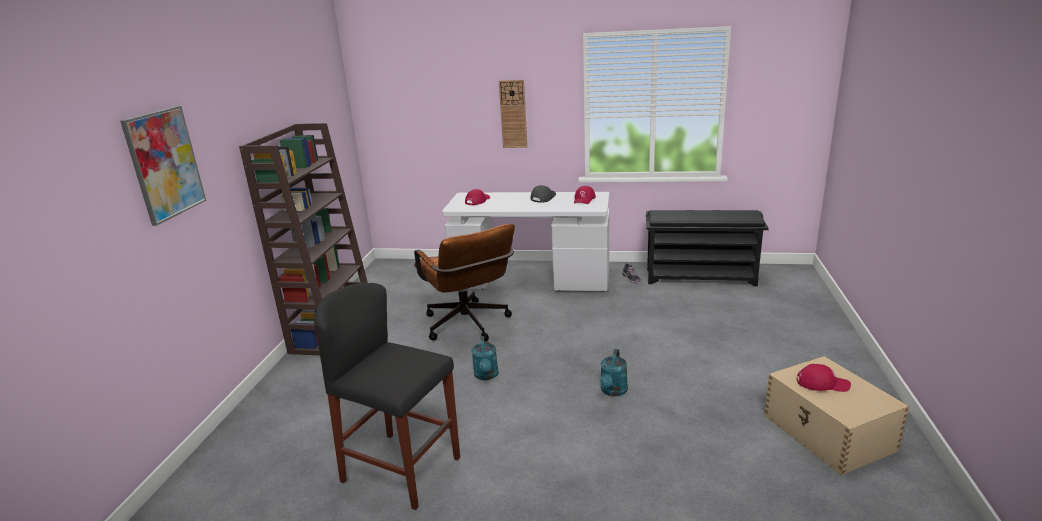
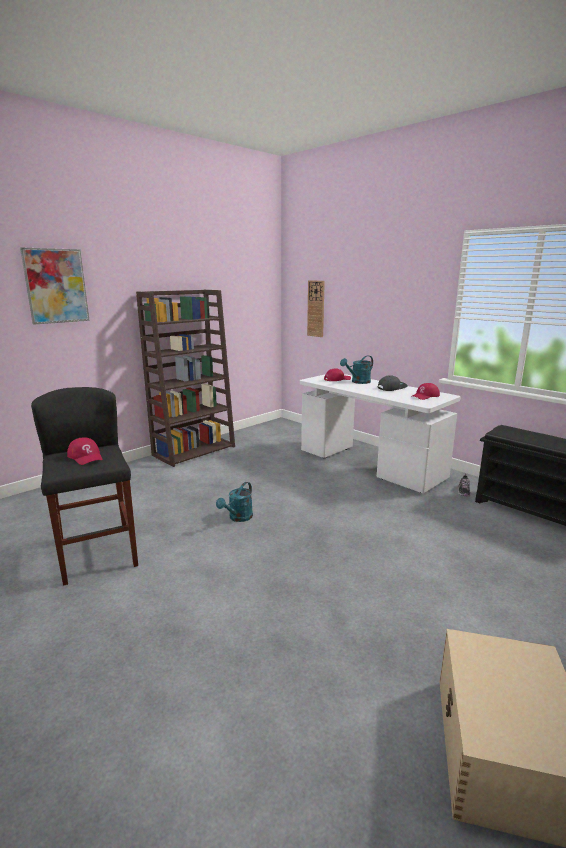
camera: 35 degrees right, 5 degrees down
(469, 326) = (276, 480): brown office chair -> none
(513, 114) = (392, 308): wall clock -> wall clock (316, 308)
(613, 391) = (314, 576): turquoise watering can -> turquoise watering can (358, 382)
(822, 383) = (504, 676): red cap -> red cap (86, 456)

